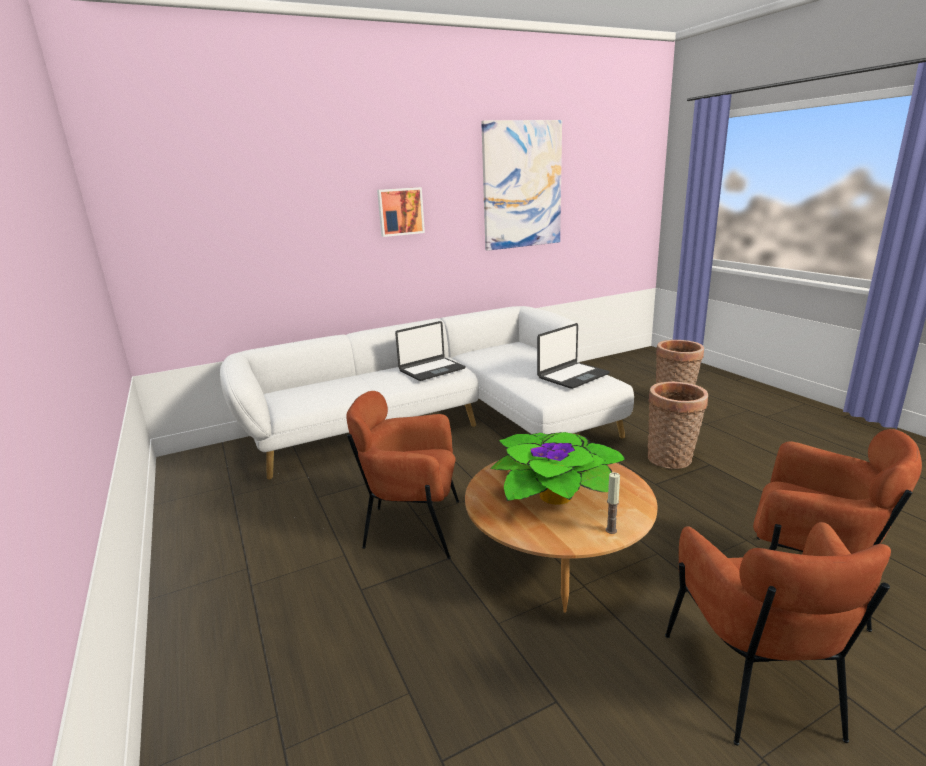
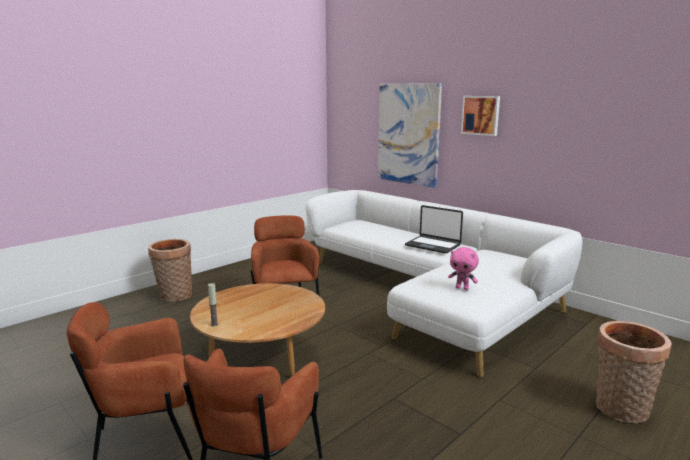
camera: 70 degrees right, 5 degrees down
(522, 185) = (615, 102): picture -> picture (408, 134)
(552, 494) = (257, 305): potted plant -> none
(572, 376) = (462, 288): laptop -> pink plush toy
(672, 460) = (451, 408): basket -> basket (174, 296)

